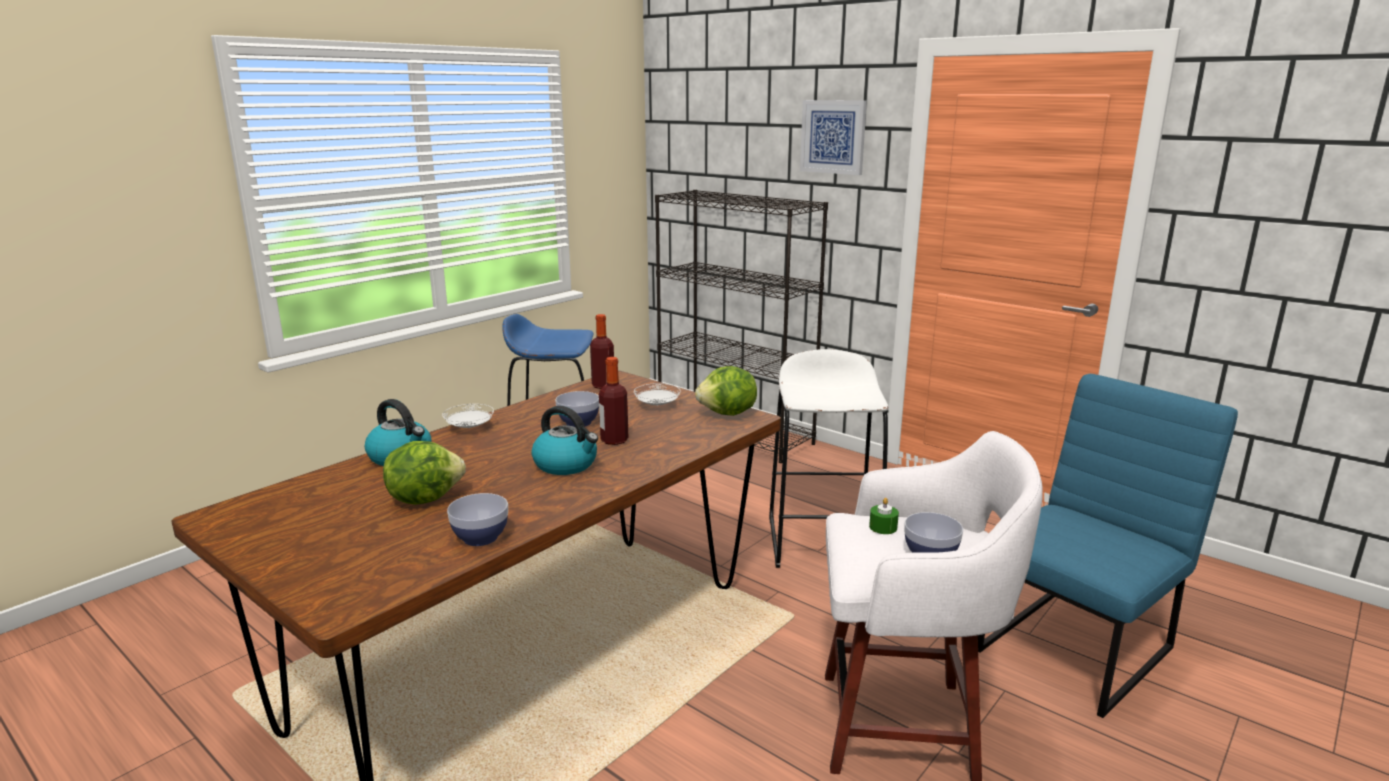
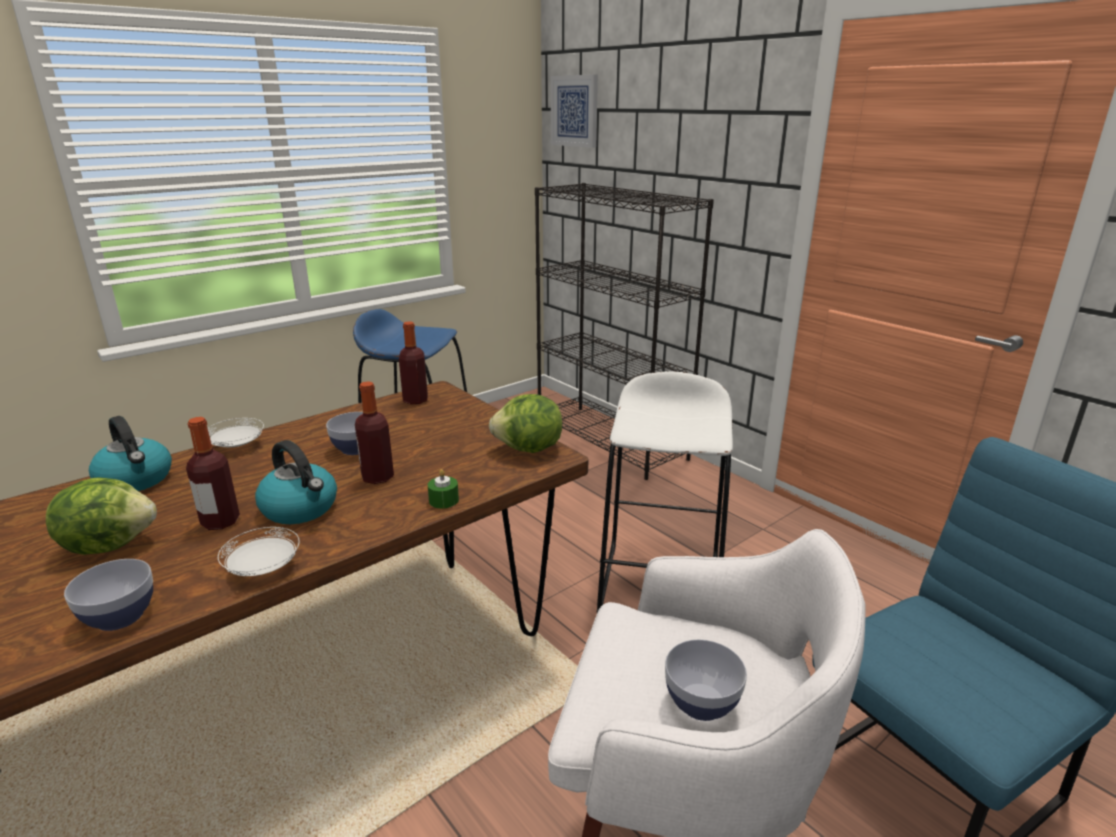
camera: 10 degrees right, 5 degrees up
(505, 478) = (220, 522): none -> bottle
(657, 405) = (456, 431): white plate -> white plate (263, 569)
(833, 137) = (724, 123): picture -> picture (575, 111)
(883, 527) = (656, 641): green candle -> green candle (443, 500)

